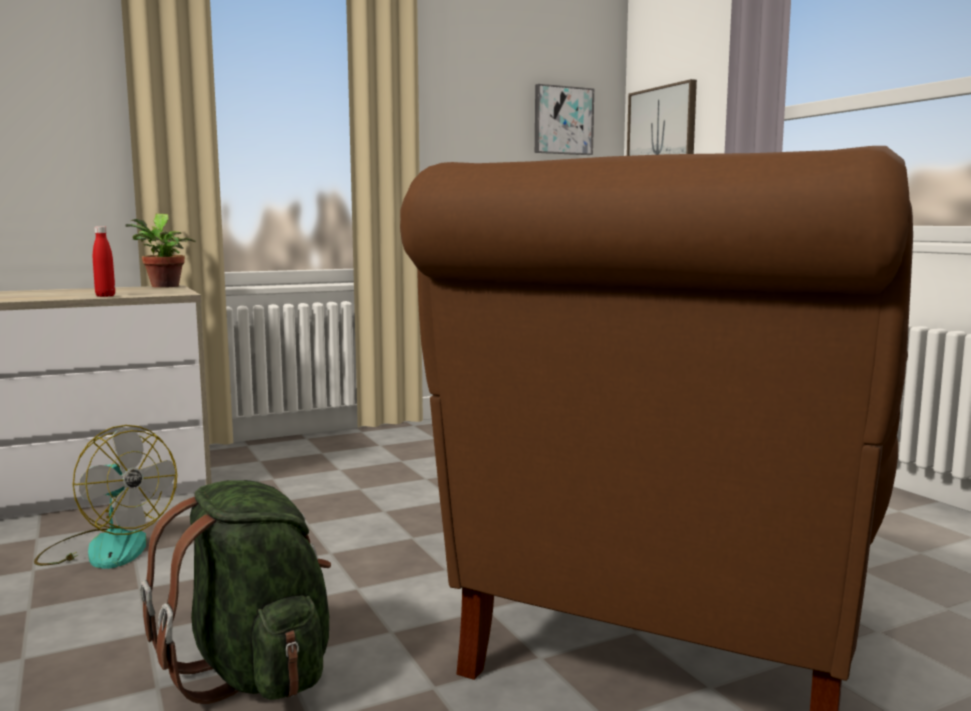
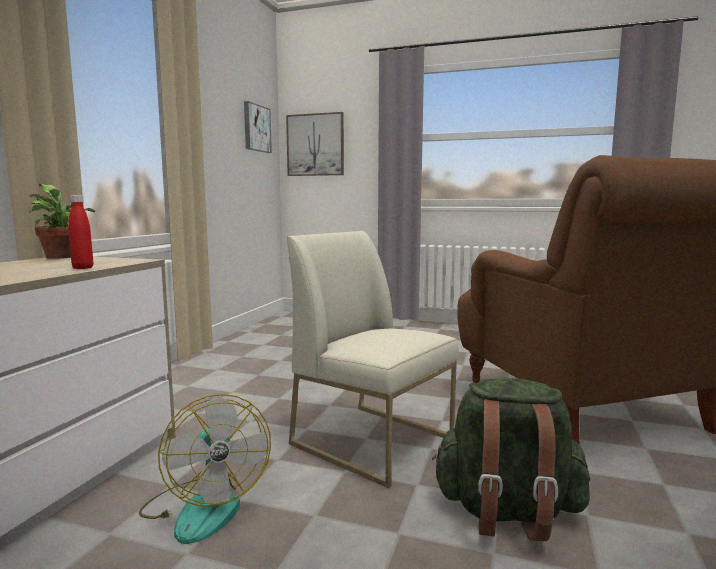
camera: 45 degrees left, 0 degrees up
(106, 547) = (204, 507): fan -> fan turned 75 degrees clockwise
(328, 558) = (374, 441): none -> white chair

